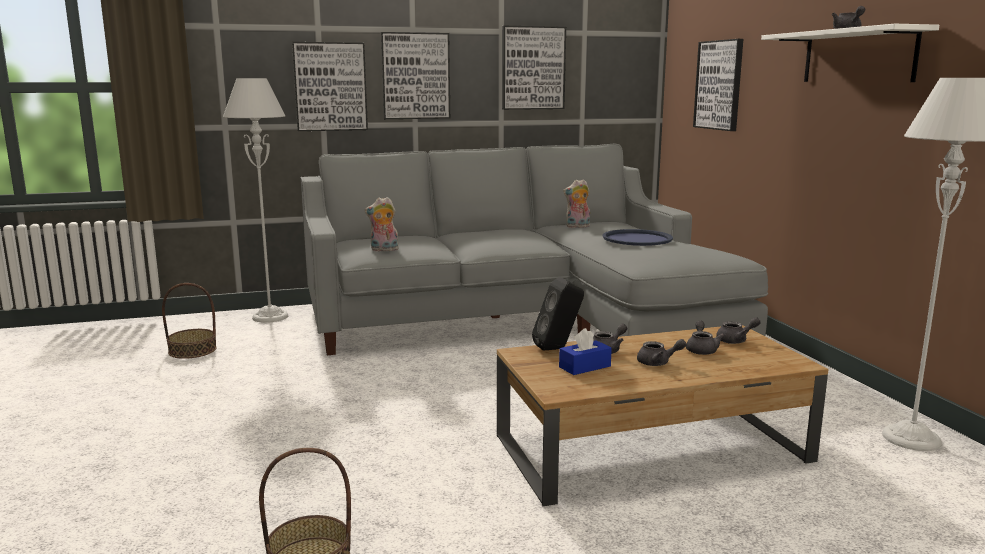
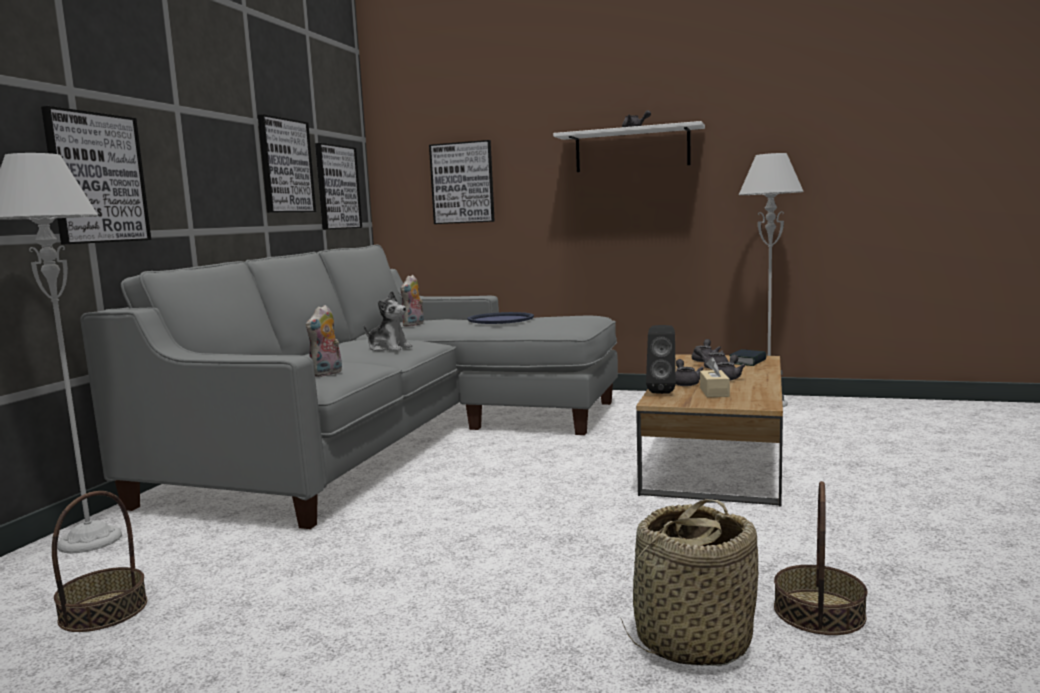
camera: 55 degrees left, 5 degrees down
(232, 516) = (692, 641): none -> basket
(415, 76) = (188, 168): picture -> picture (337, 187)
(492, 242) = (389, 348): none -> plush toy
(584, 367) = (714, 392): blue tissue box -> beige tissue box
(758, 359) = (747, 362): none -> book

